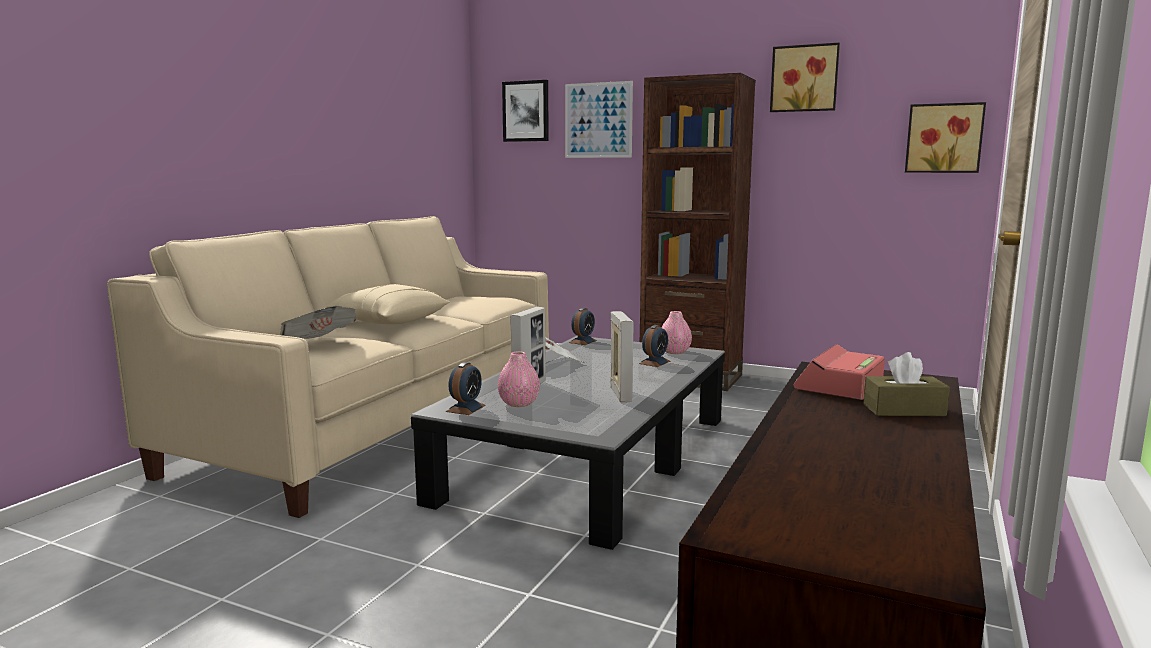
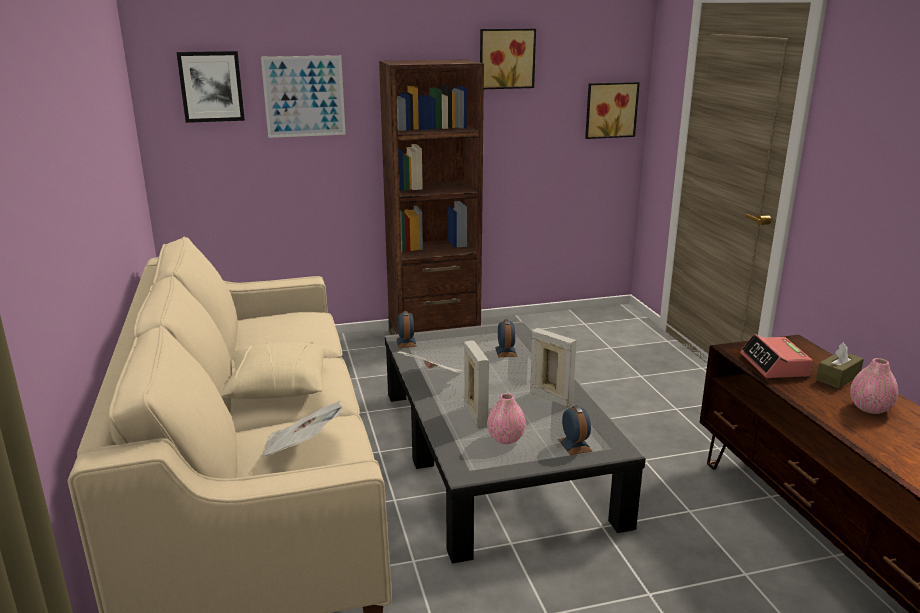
camera: 40 degrees left, 10 degrees up
(466, 408) = (479, 461): alarm clock -> alarm clock (574, 445)
(674, 352) = (496, 334): pink vase -> pink vase (869, 408)

